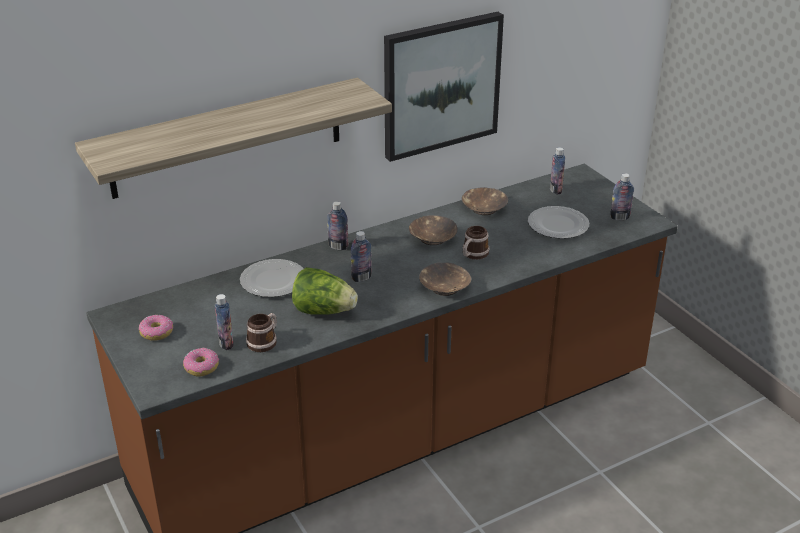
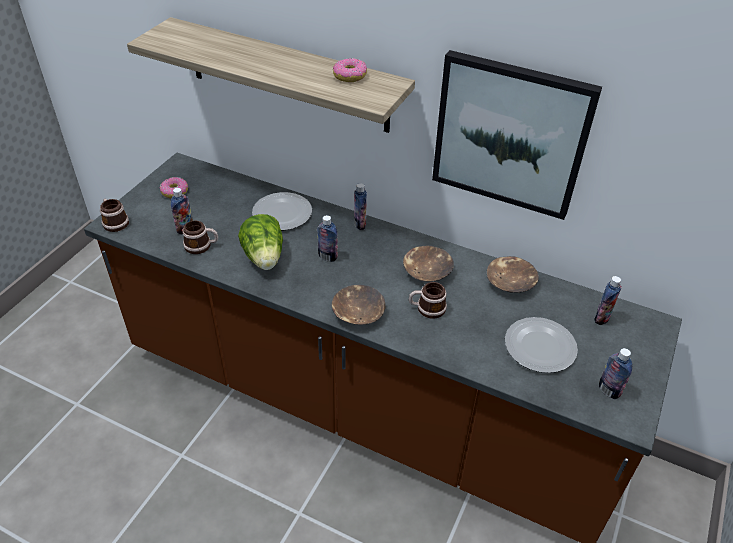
camera: 55 degrees right, 10 degrees up
(157, 386) = (114, 222): none -> mug
(201, 367) = (149, 231): donut -> donut (350, 76)

